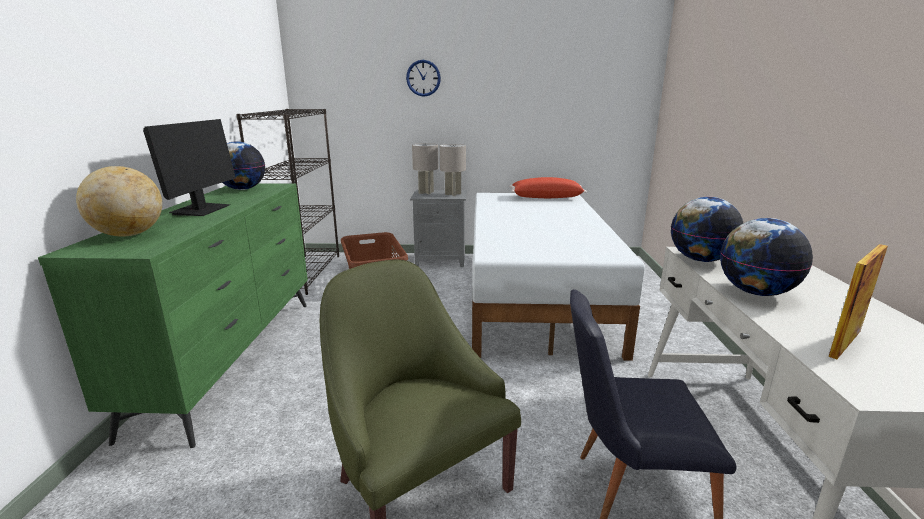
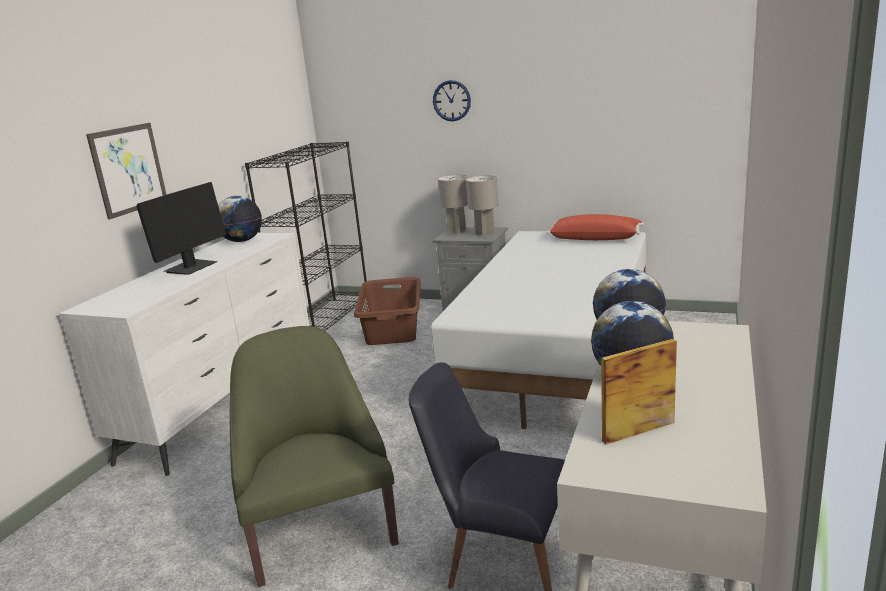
camera: 20 degrees right, 0 degrees up
(123, 91) = (128, 169): none -> picture
(129, 234) = (125, 294): globe -> none
(233, 358) = (225, 404): green dresser -> white dresser

